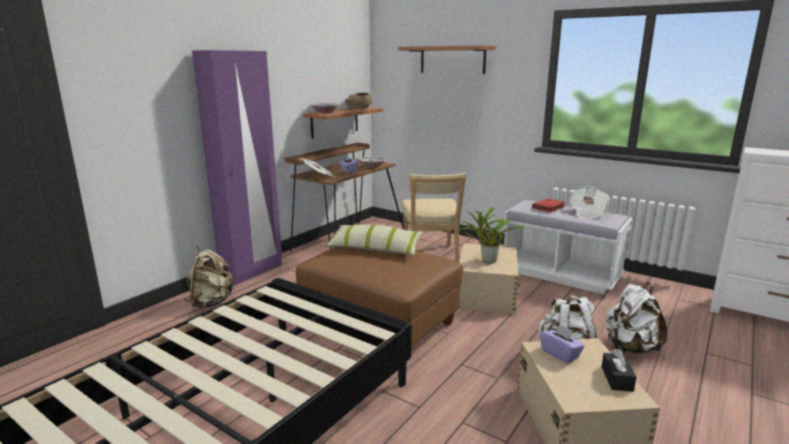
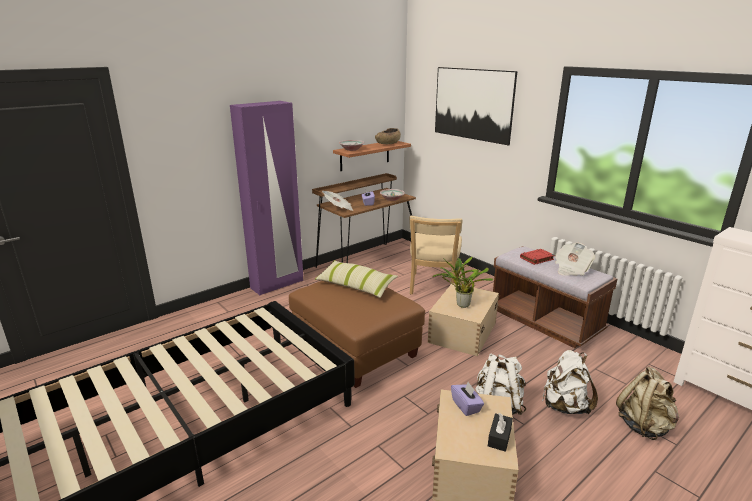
camera: 15 degrees right, 5 degrees up
(211, 302) = (236, 309): beige backpack -> beige backpack (644, 425)
(452, 60) = (472, 104): shelf -> picture
(560, 274) = (545, 321): white bench -> brown bench

